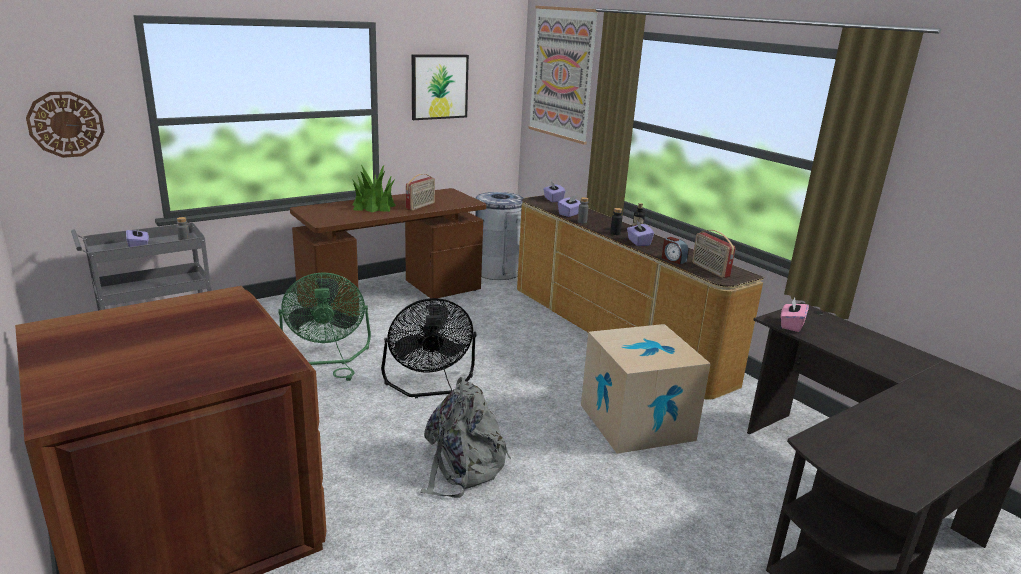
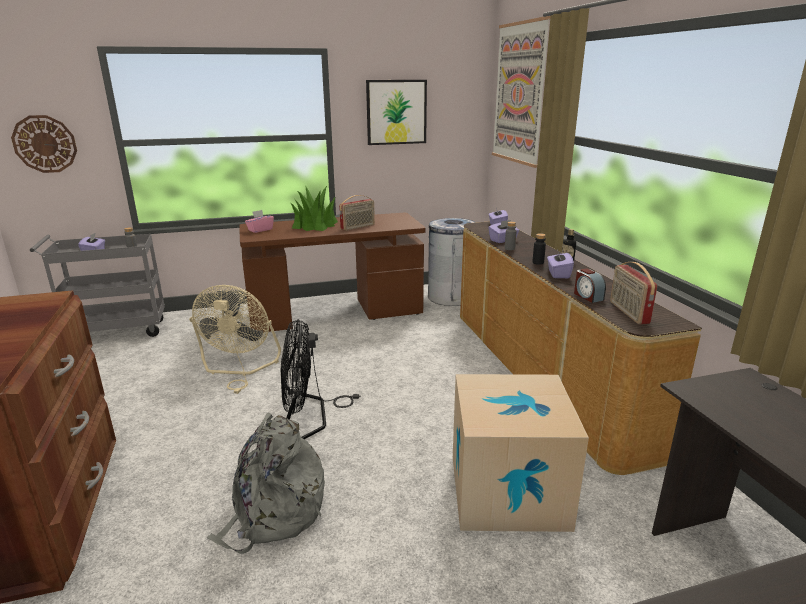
camera: 20 degrees right, 0 degrees up
(329, 358) = (236, 368): green fan -> beige fan
(435, 389) = (309, 414): black fan -> black fan turned 105 degrees counterclockwise
(791, 325) = (714, 400): pink tissue box -> pink tissue box (260, 230)

